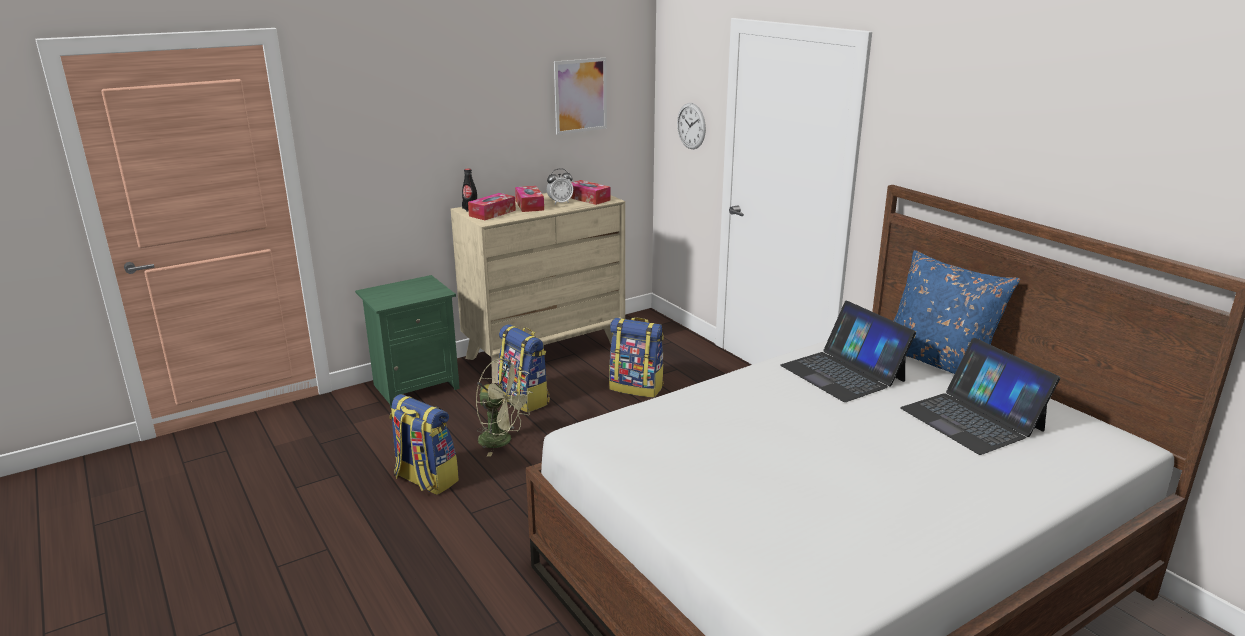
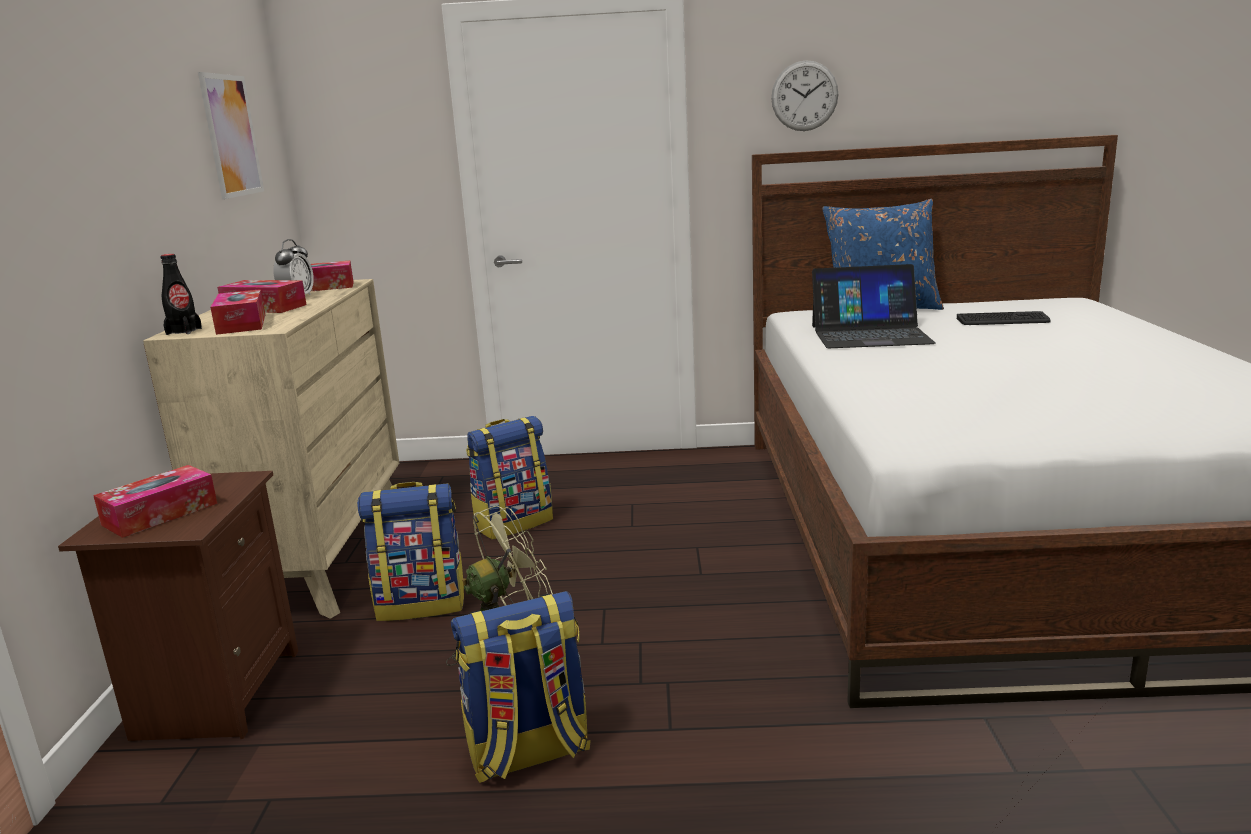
camera: 55 degrees left, 5 degrees down
(394, 293) = (160, 514): none -> tissue box
(415, 386) = (215, 694): green nightstand -> brown nightstand
(691, 126) = (383, 170): wall clock -> wall clock (804, 96)
(972, 419) = (1003, 320): laptop -> keyboard

